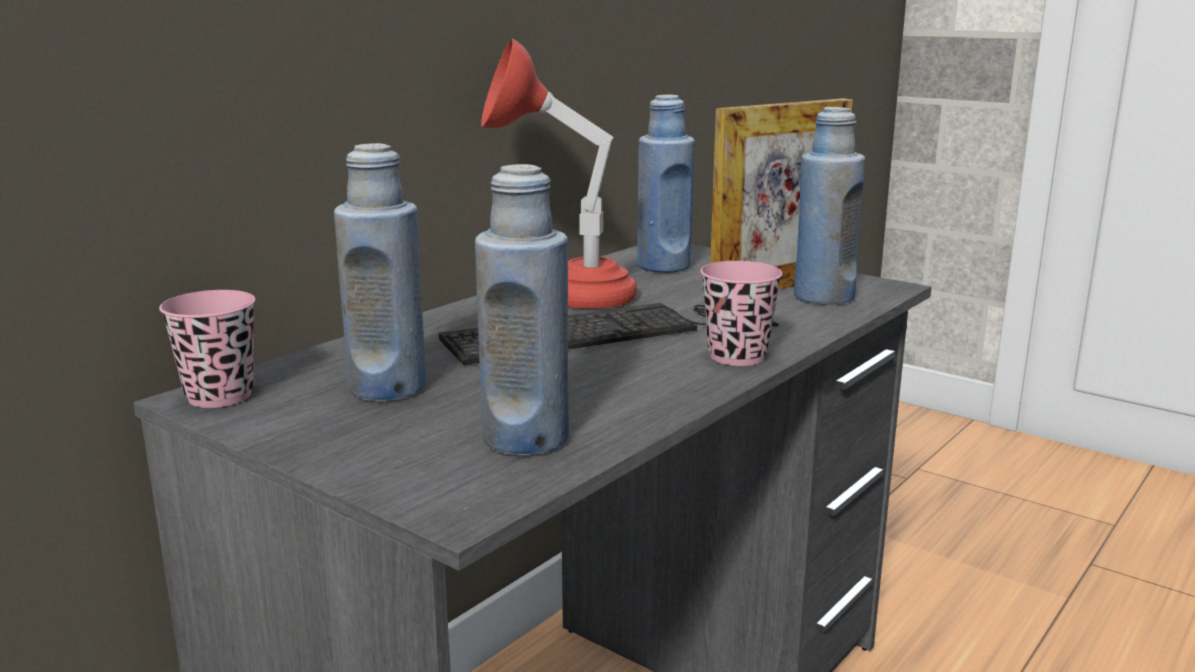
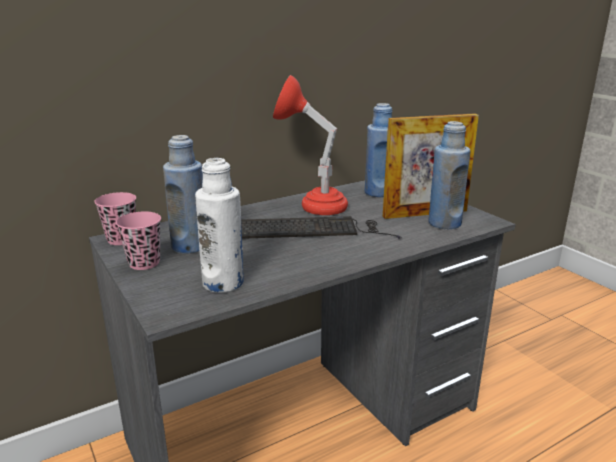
camera: 20 degrees right, 5 degrees up
(525, 438) = (223, 283): blue bottle -> white bottle
(737, 356) = (362, 253): pink cup -> pink cup (144, 263)

